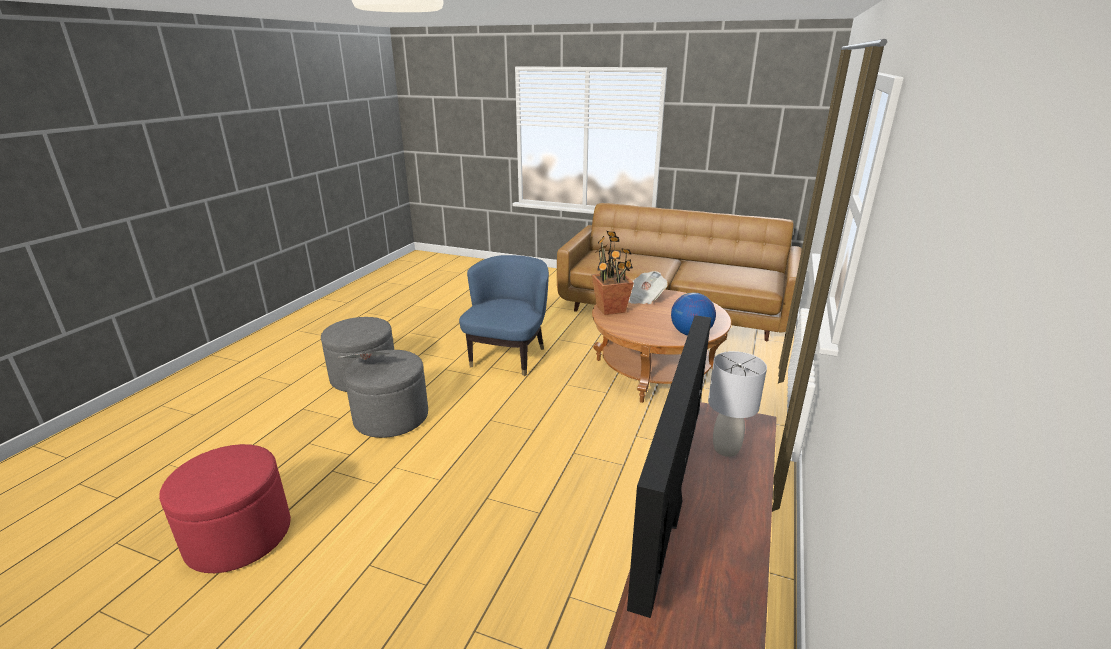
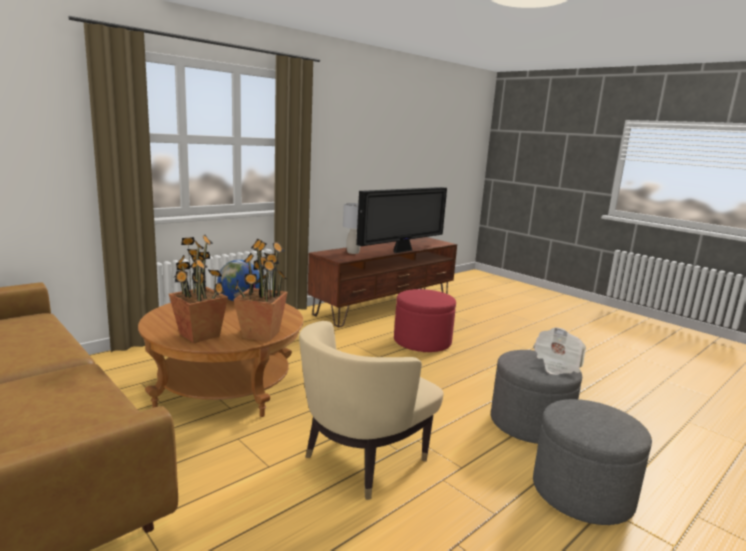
camera: 155 degrees left, 10 degrees down
(239, 536) = (621, 378): red ottoman -> red ottoman (422, 342)
(508, 356) = (363, 459): blue armchair -> beige armchair
(644, 298) = (199, 335): newspaper -> potted plant

